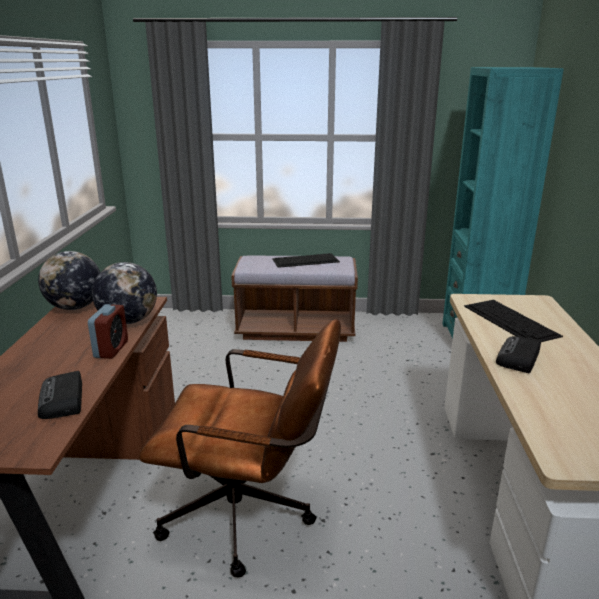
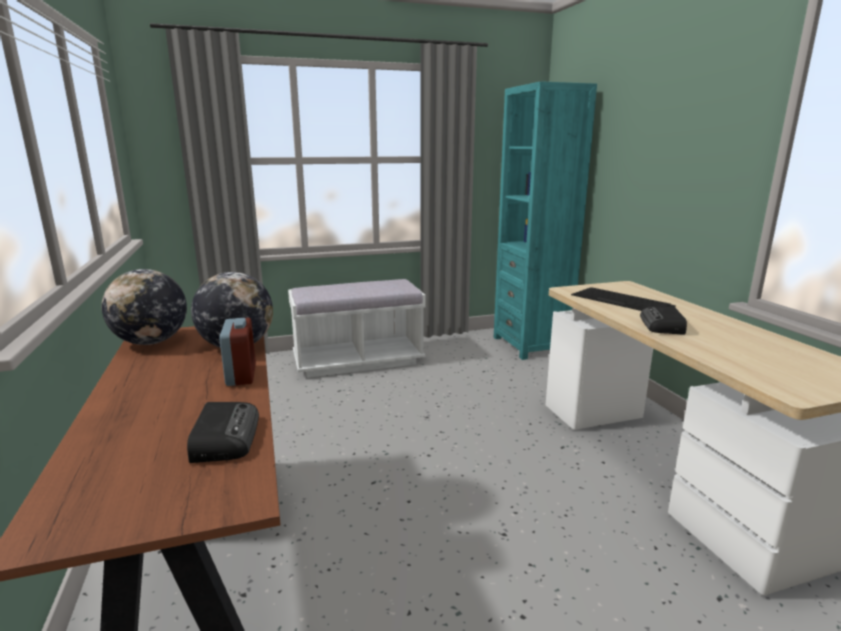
camera: 20 degrees left, 5 degrees down
(63, 401) = (225, 437): radio -> radio turned 150 degrees counterclockwise
(250, 516) = (425, 550): brown office chair -> none
(296, 330) = (358, 361): brown bench -> white bench
(305, 260) = (364, 285): keyboard -> none

